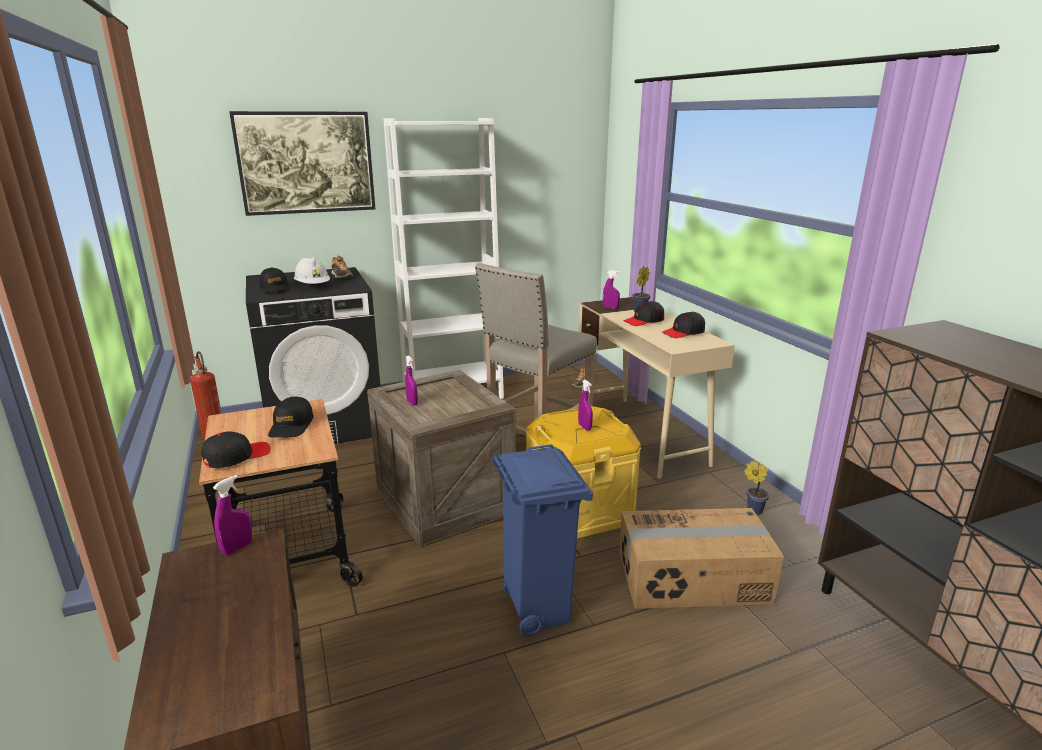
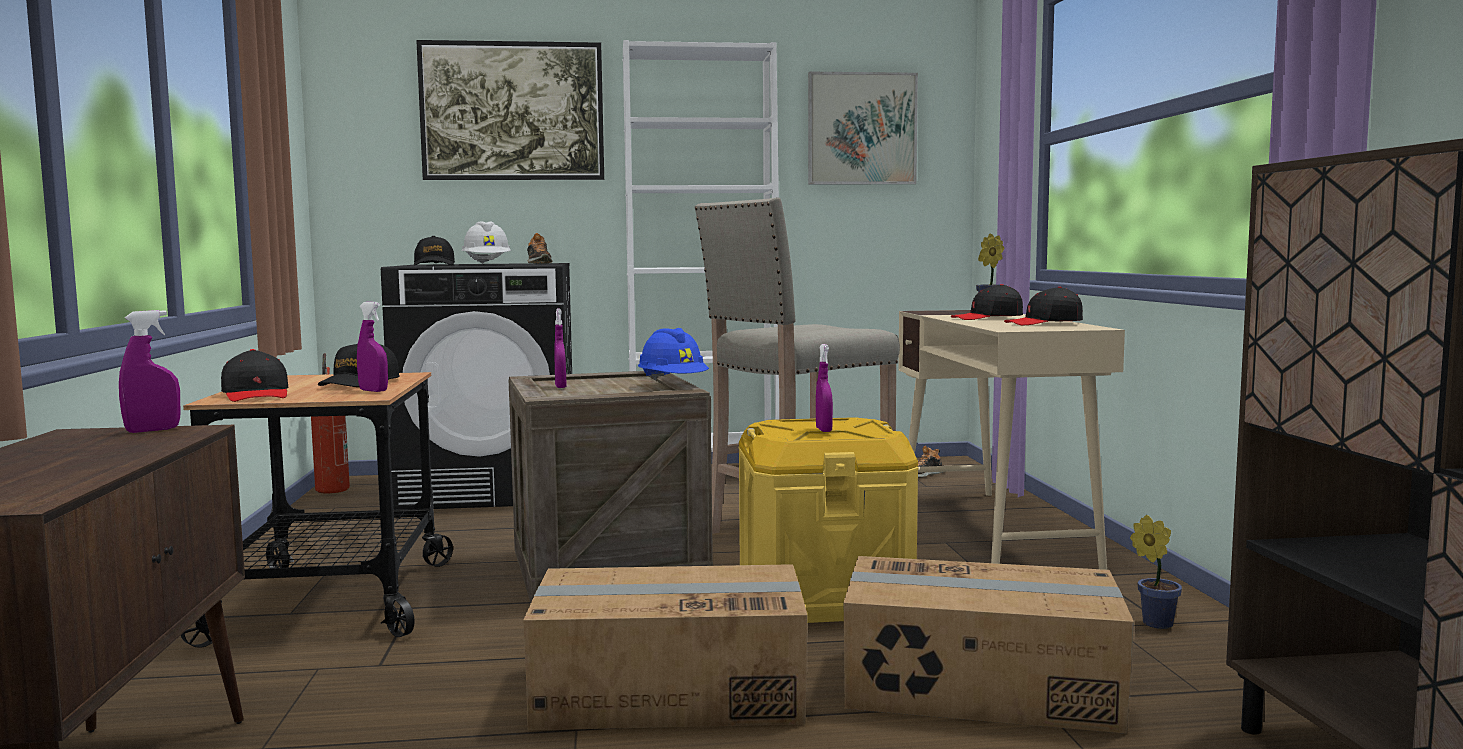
camera: 15 degrees right, 15 degrees down
(236, 456) = (256, 395): black cap -> black cap turned 90 degrees clockwise
(483, 395) = (673, 384): none -> blue hard hat
(537, 609) = (669, 691): blue trash can -> cardboard box
(540, 167) = (862, 129): none -> picture
(610, 308) = (944, 313): purple spray bottle -> purple spray bottle (373, 391)

